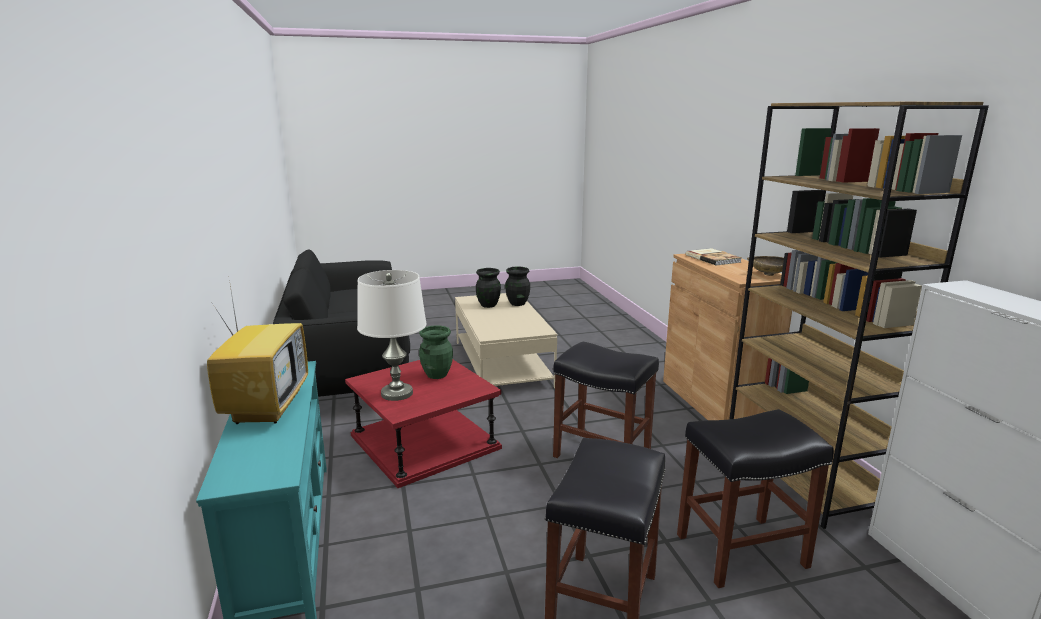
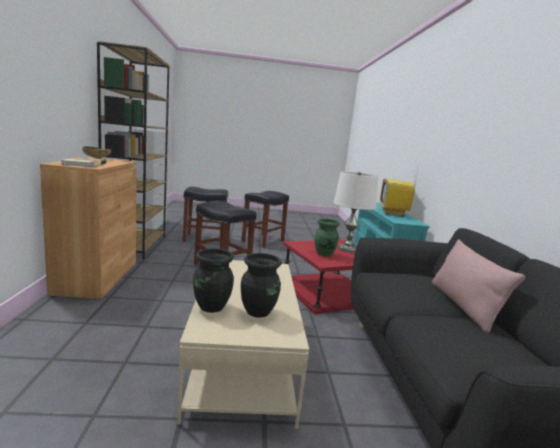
camera: 170 degrees left, 5 degrees down
(338, 314) = (462, 305): none -> pink pillow

